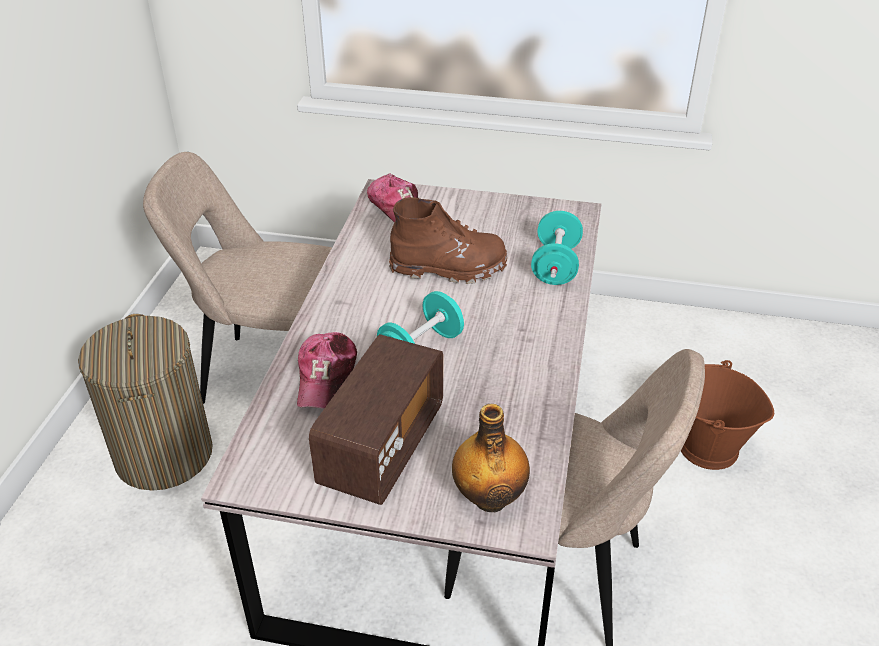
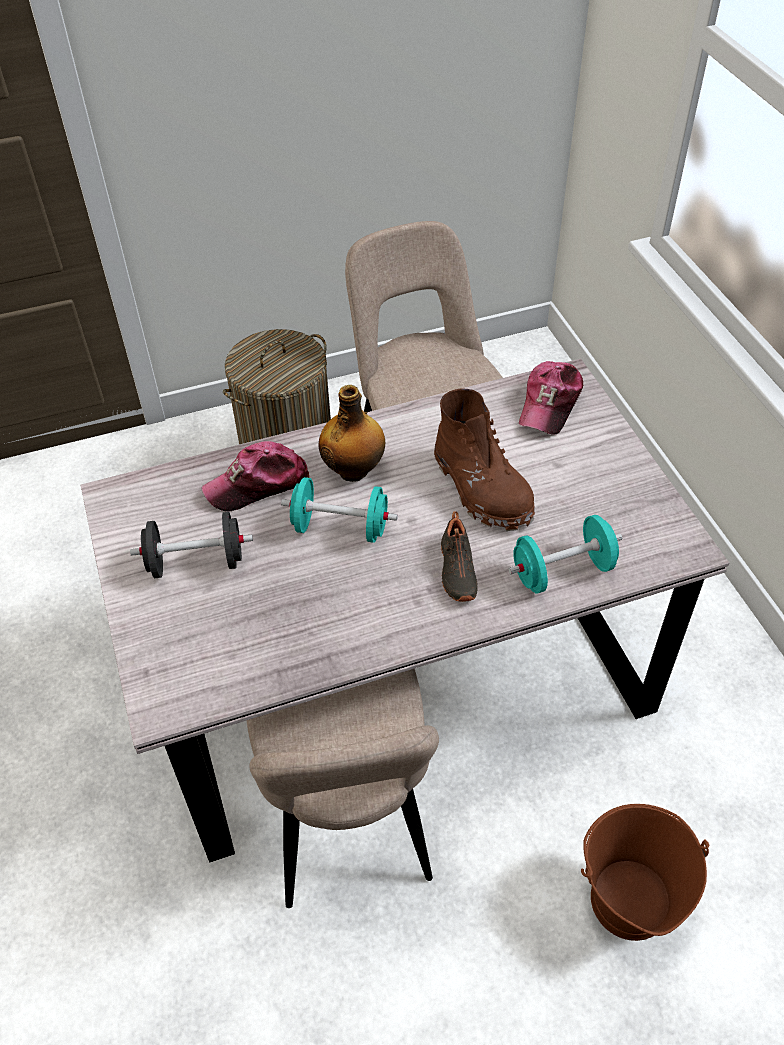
camera: 60 degrees right, 10 degrees up
(382, 447) = (196, 562): radio -> black dumbbell
(489, 497) = (178, 665): bottle -> bottle (354, 470)
(515, 310) = (456, 570): none -> black shoe

